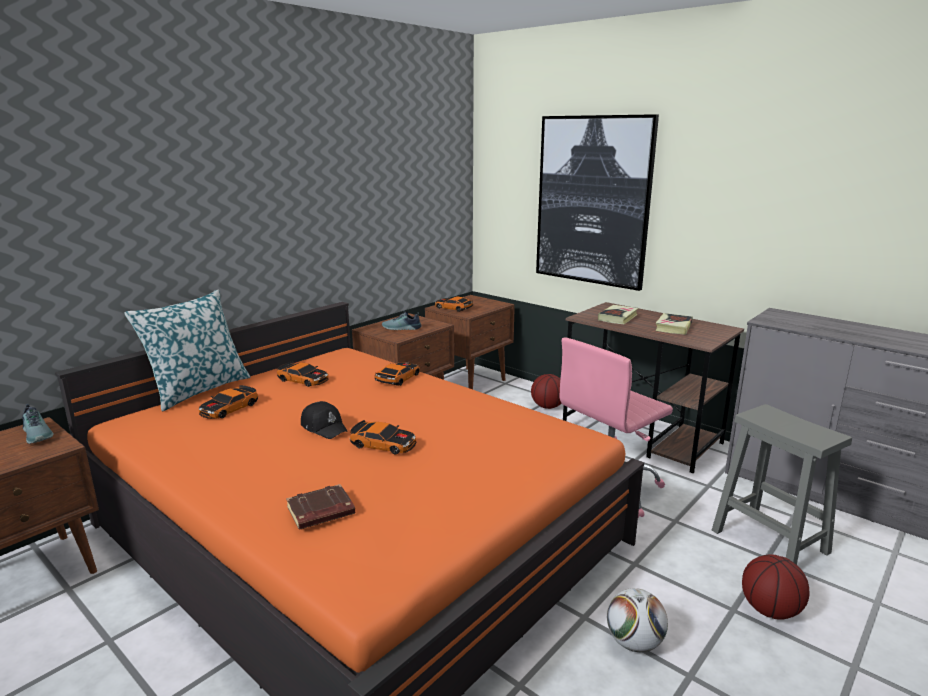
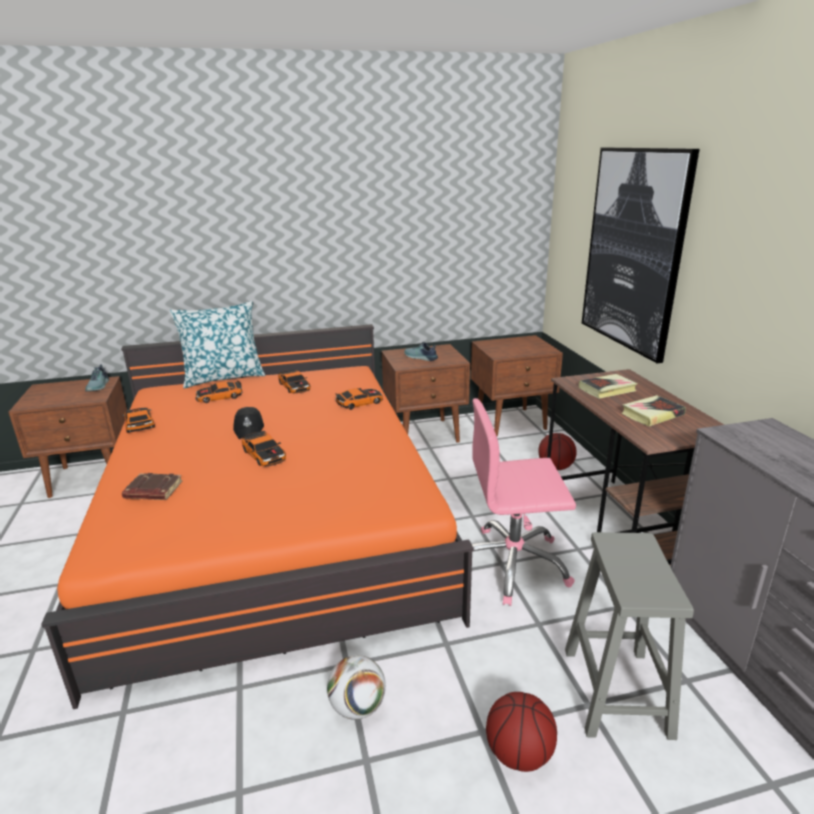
camera: 35 degrees right, 5 degrees up
(453, 308) = (496, 346): toy car -> toy car (139, 424)

